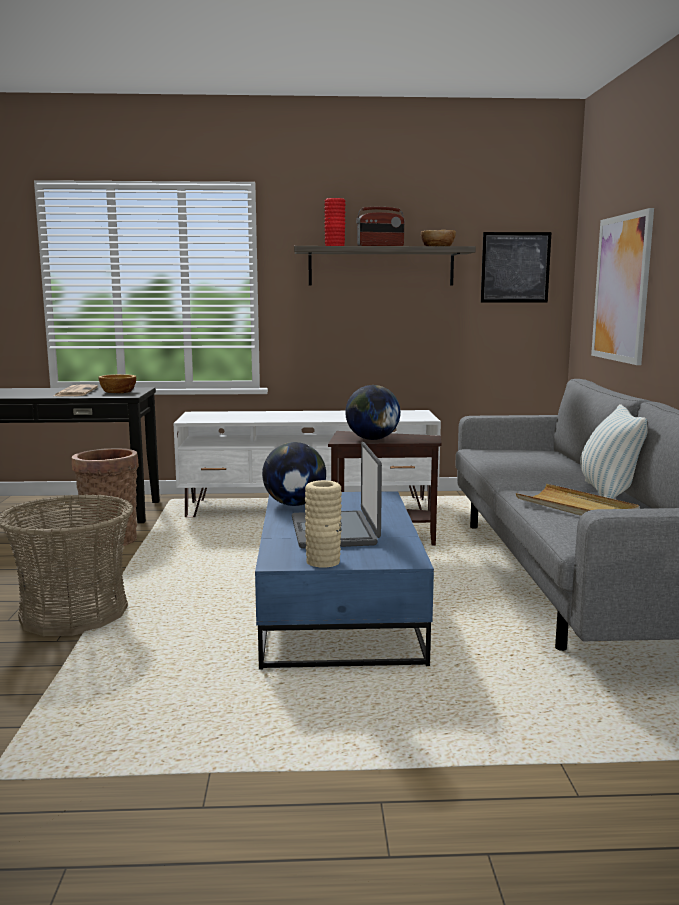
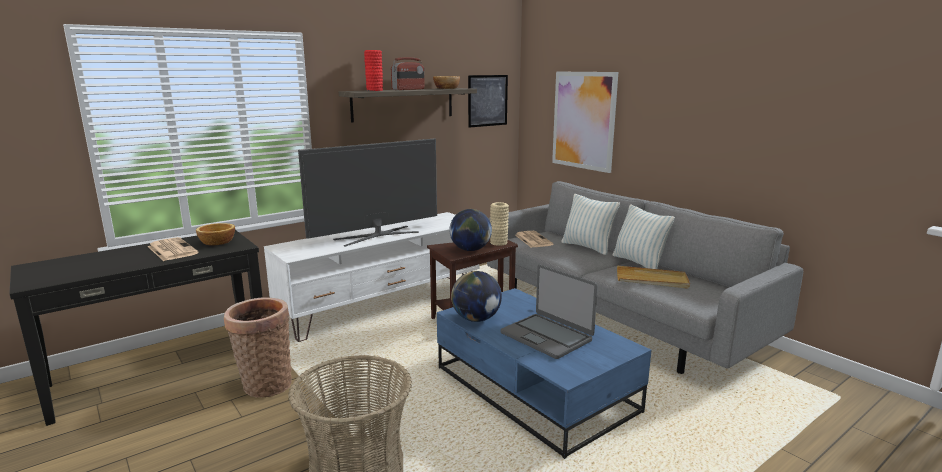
camera: 35 degrees left, 5 degrees up
(301, 417) = (377, 235): none -> television
(323, 561) = (589, 366): beige vase -> beige vase (498, 243)
(506, 452) = (532, 239): none -> newspaper
(568, 469) = (587, 247): none -> pillow

